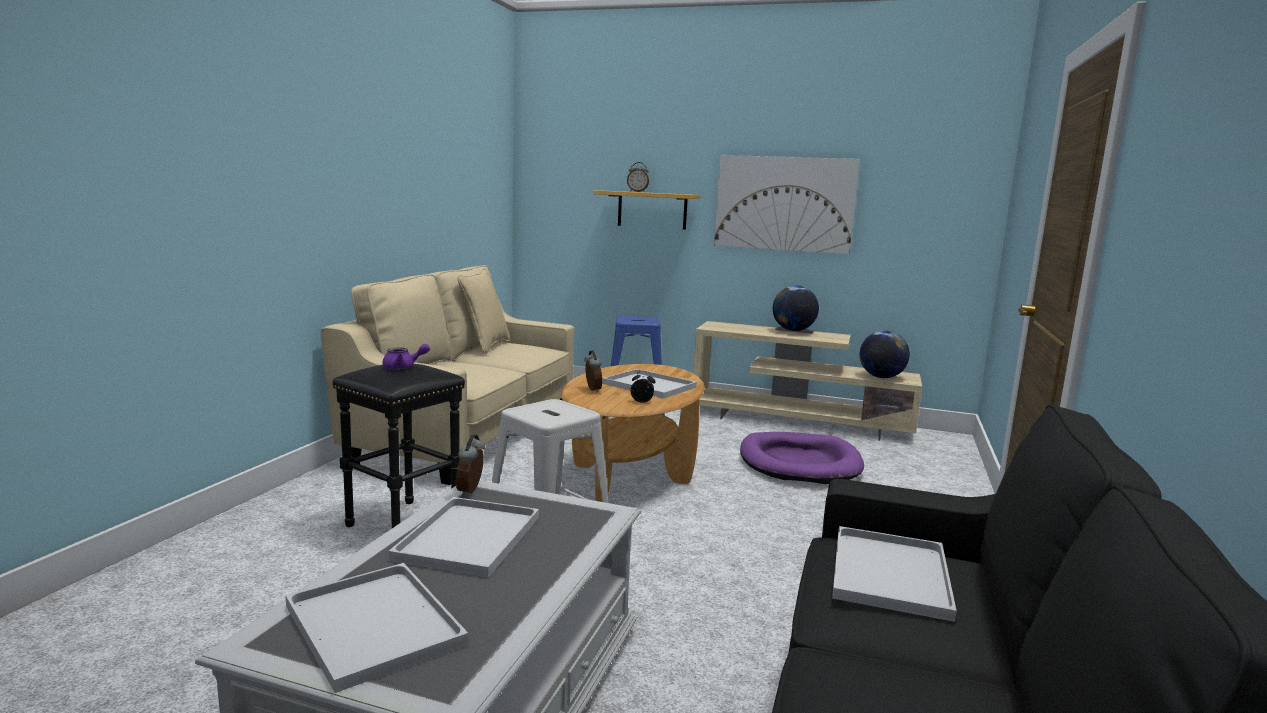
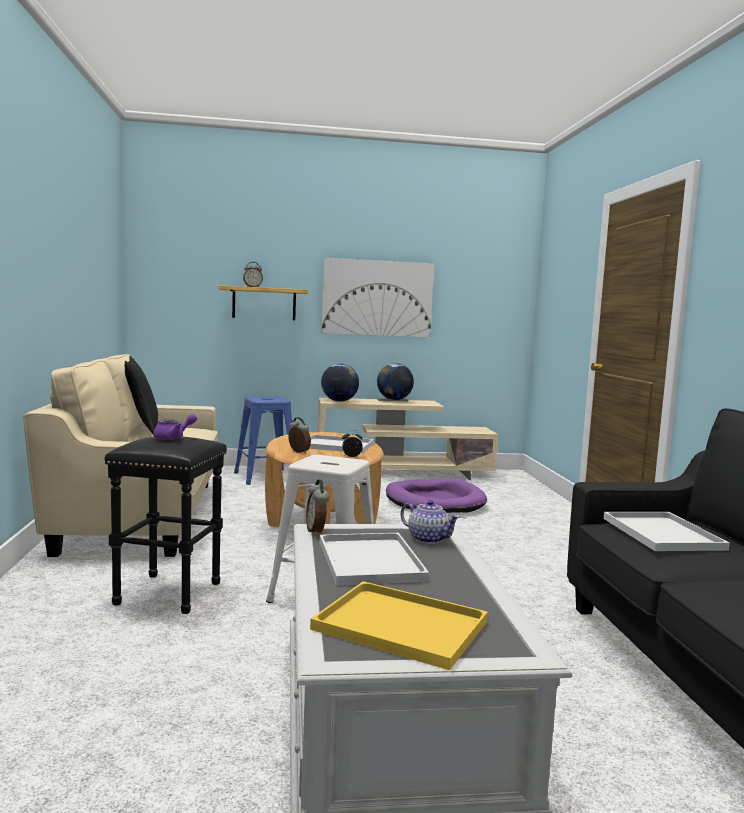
camera: 25 degrees left, 5 degrees down
(370, 623) = (397, 625): white tray -> yellow tray
(485, 346) = (142, 430): beige pillow -> black pillow
(574, 522) = (428, 539): none -> teapot
(881, 377) = (466, 431): globe -> globe (339, 401)

